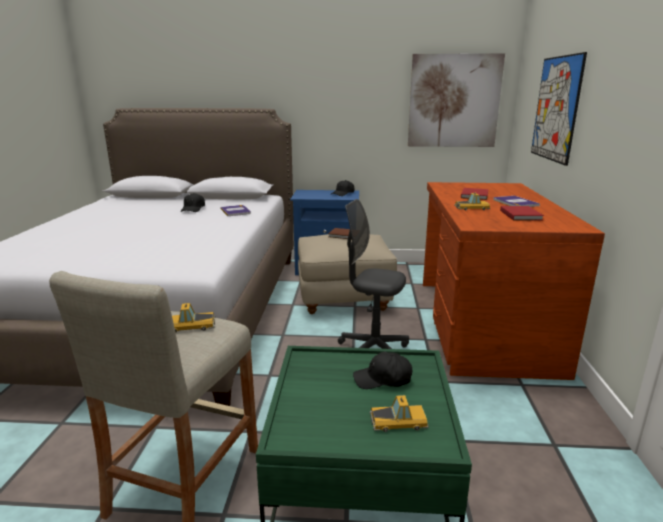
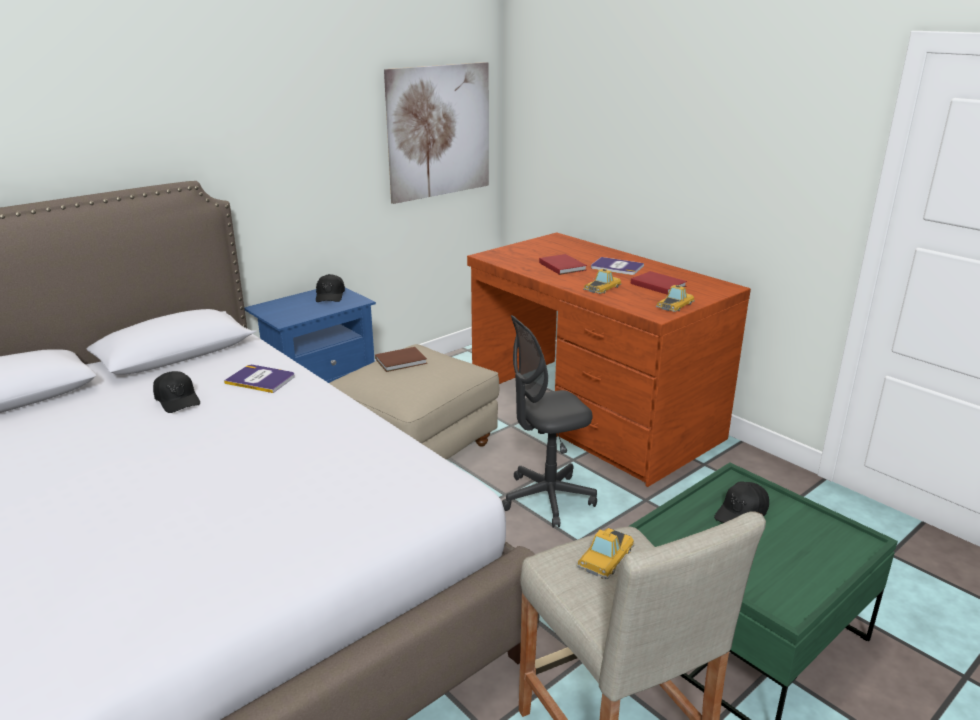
camera: 45 degrees left, 5 degrees up
(399, 421) = (812, 541): toy car -> toy car (675, 305)
(556, 109) = (612, 146): picture -> none

